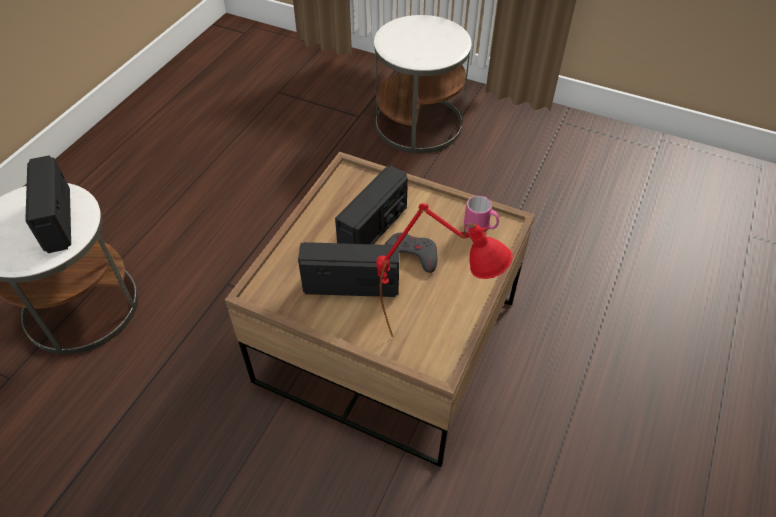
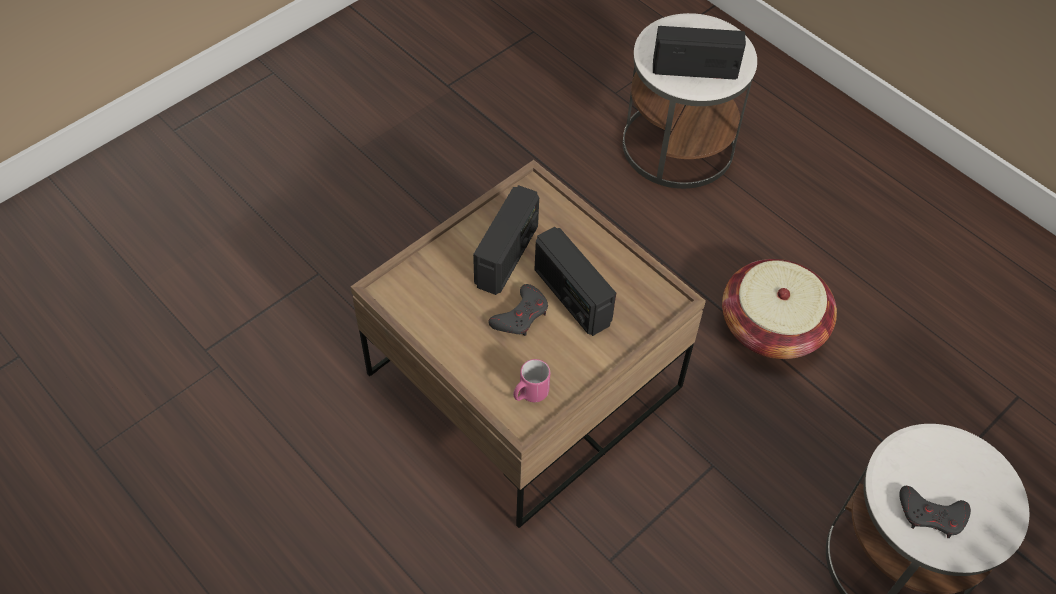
camera: 110 degrees right, 5 degrees up
(269, 206) = (772, 327): none -> basket
(434, 333) = (419, 300): red table lamp -> none
(440, 43) = (931, 515): none -> grey game controller

